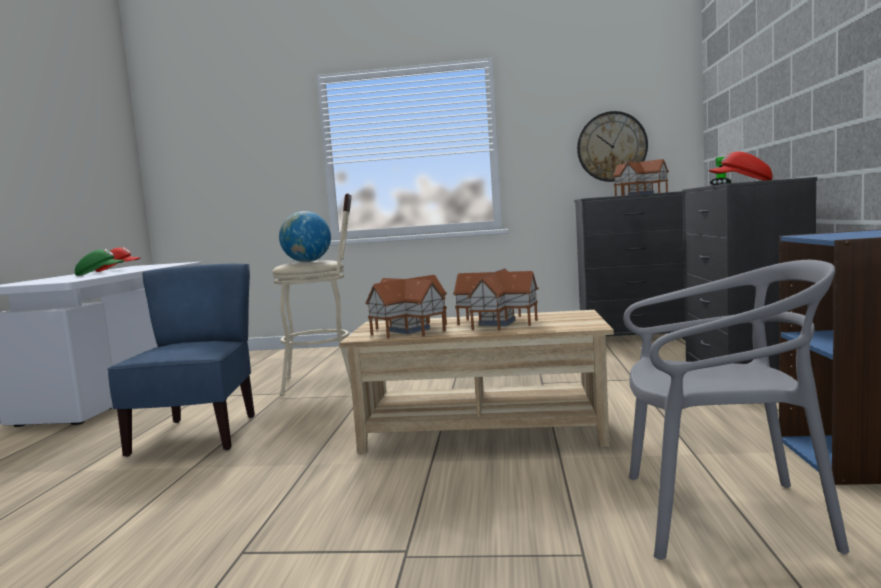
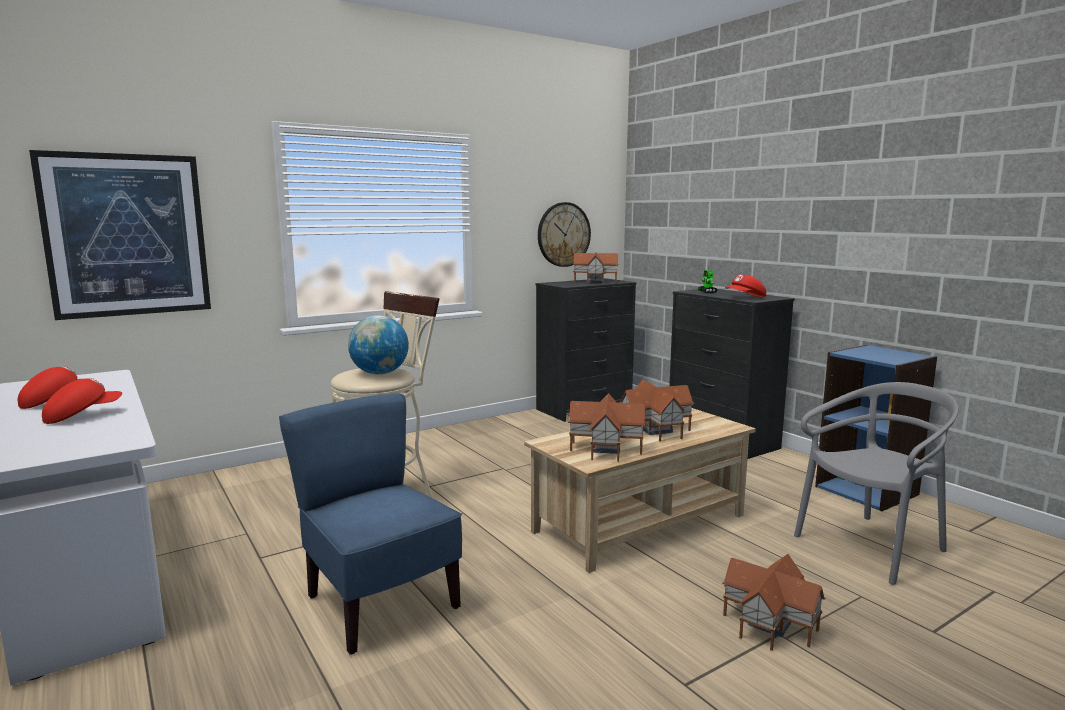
camera: 40 degrees left, 5 degrees up
(100, 274) = (82, 416): green cap -> red cap
(223, 171) = (127, 235): none -> picture
(418, 540) = (770, 624): none -> toy house

